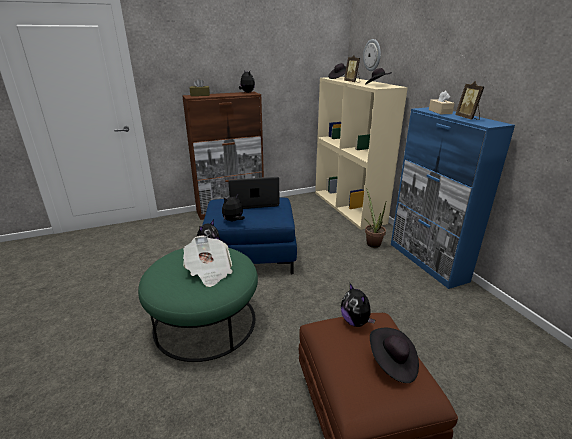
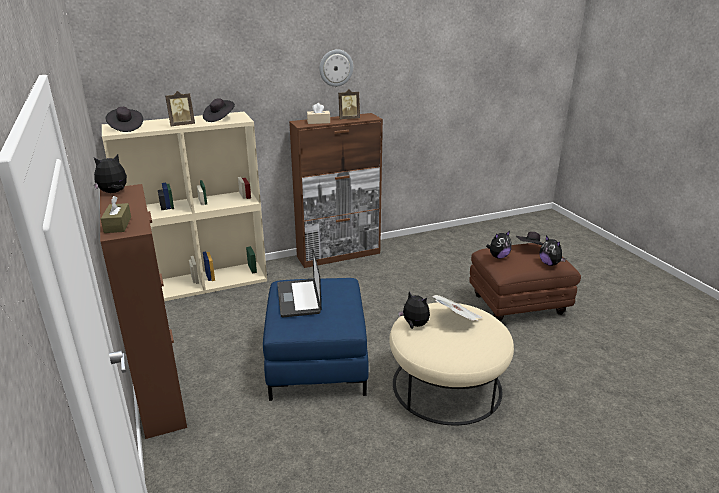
camera: 90 degrees left, 0 degrees up
(205, 321) = (446, 385): green ottoman -> beige ottoman
(233, 221) = (350, 311): plush toy -> plush toy (550, 264)
(372, 55) = (157, 86): wall clock -> wall clock (336, 68)
(372, 242) = (298, 277): potted plant -> none
(427, 262) = (339, 255): blue cabinet -> brown cabinet

